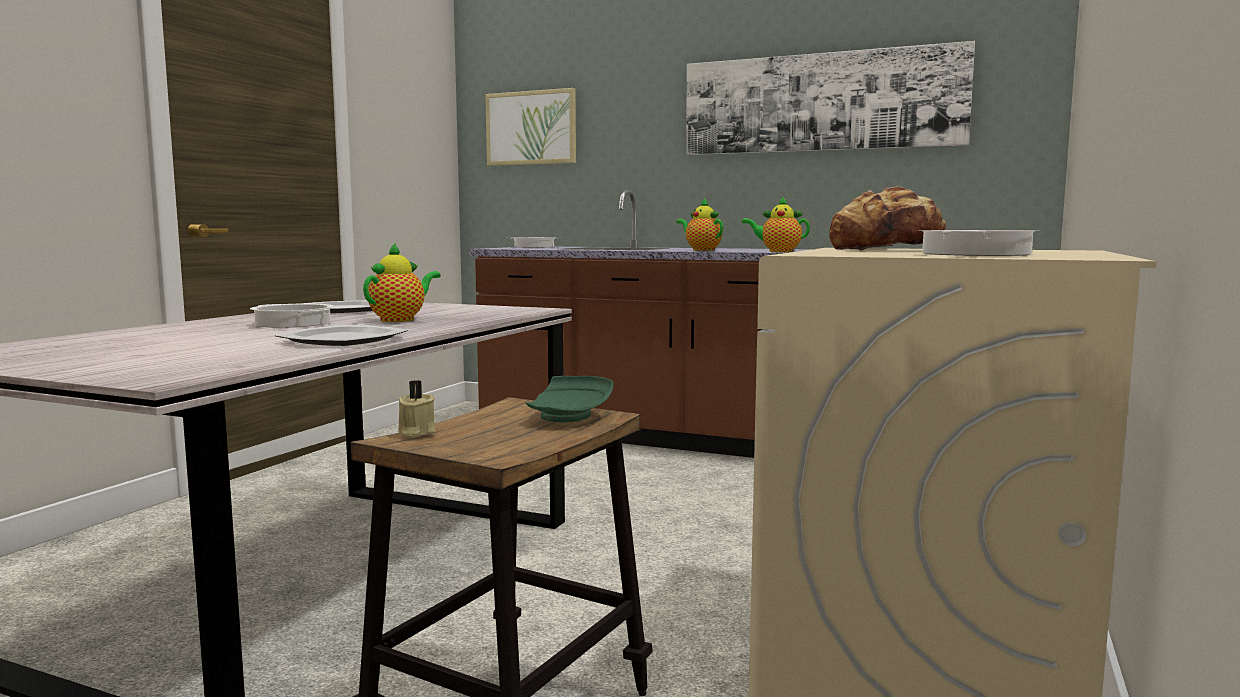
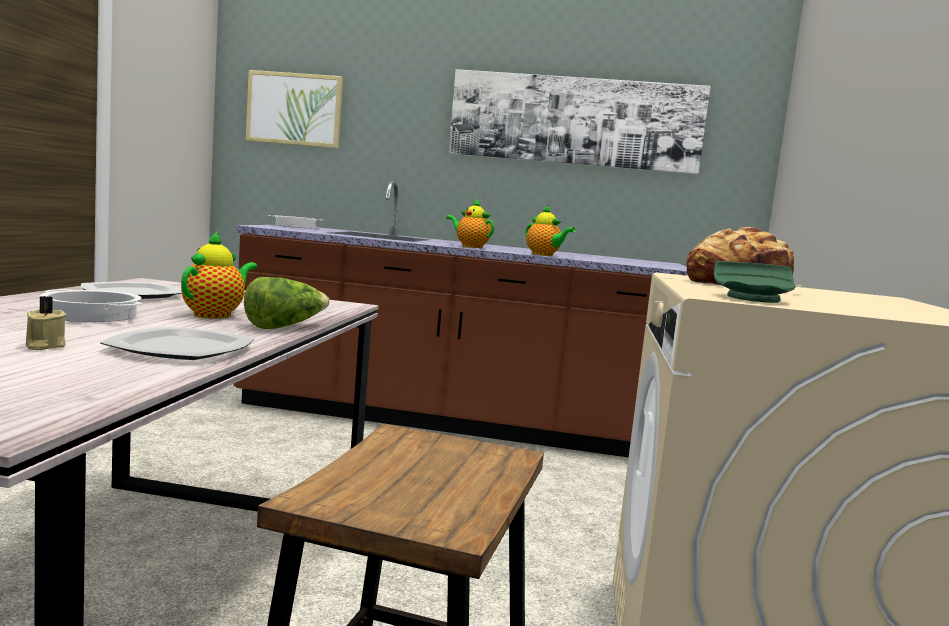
camera: 15 degrees left, 0 degrees up
(415, 433) = (325, 486): beige candle -> beige candle (43, 346)
(454, 325) = (284, 326): none -> lettuce
(570, 415) = (476, 455): green plate -> green plate (753, 298)
(777, 251) = (544, 255): teapot -> teapot turned 135 degrees counterclockwise
(976, 254) = (862, 307): cooking pot -> none

